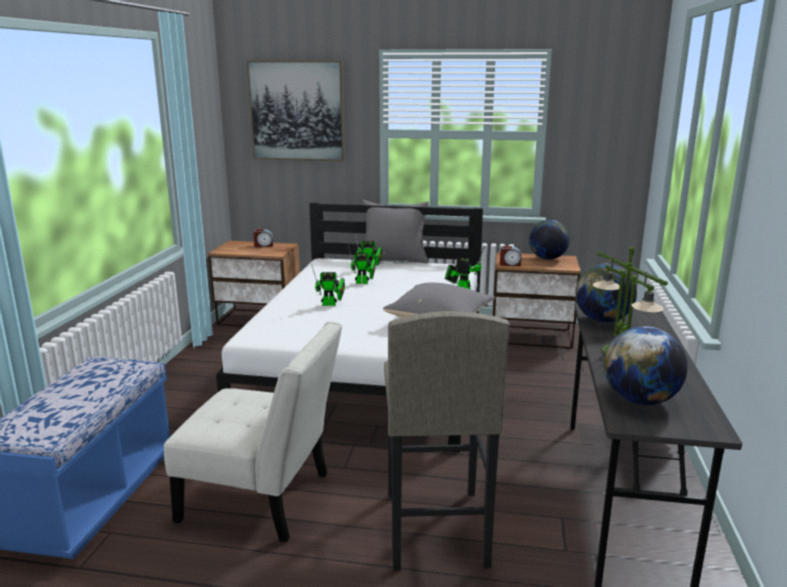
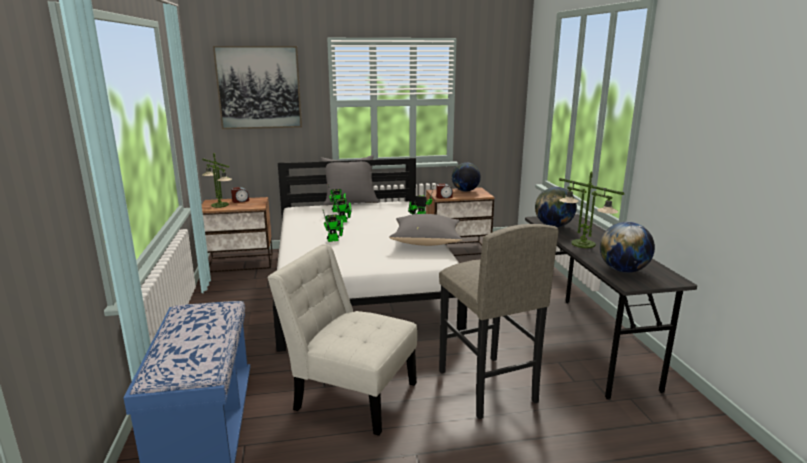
camera: 20 degrees left, 0 degrees up
(237, 248) = (219, 205): none -> table lamp
(263, 499) = (350, 394): white chair -> white chair turned 150 degrees counterclockwise

